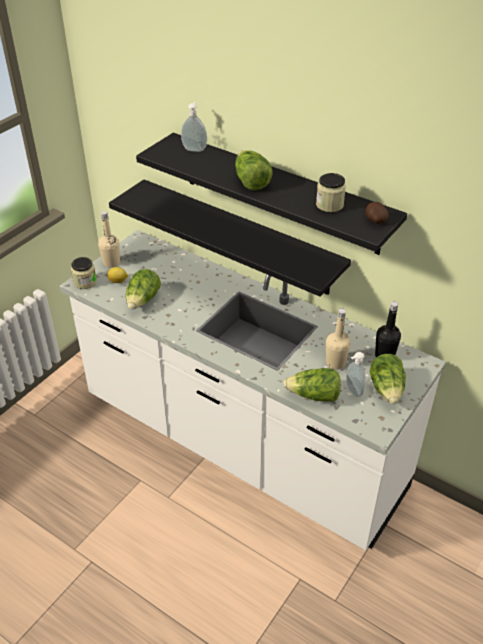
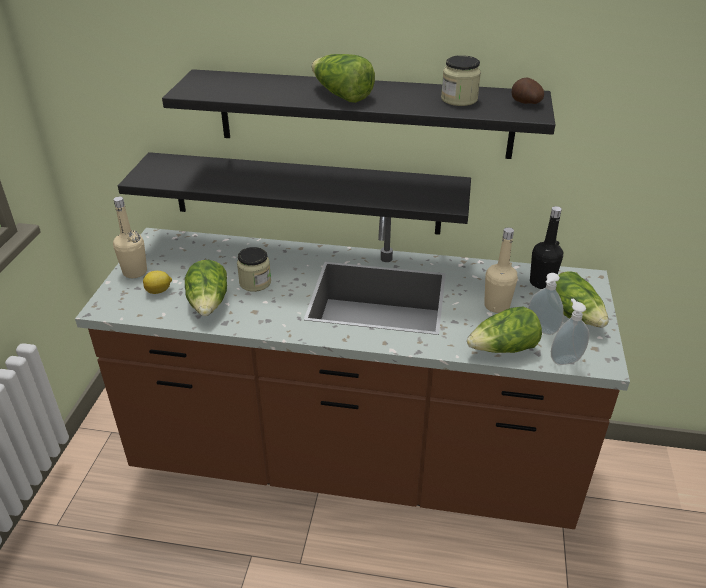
camera: 25 degrees left, 5 degrees down
(85, 282) = (111, 304): jar -> jar (255, 282)
(195, 149) = (237, 79): soap dispenser -> soap dispenser (564, 359)
(241, 445) = (353, 464): white counter -> brown counter

